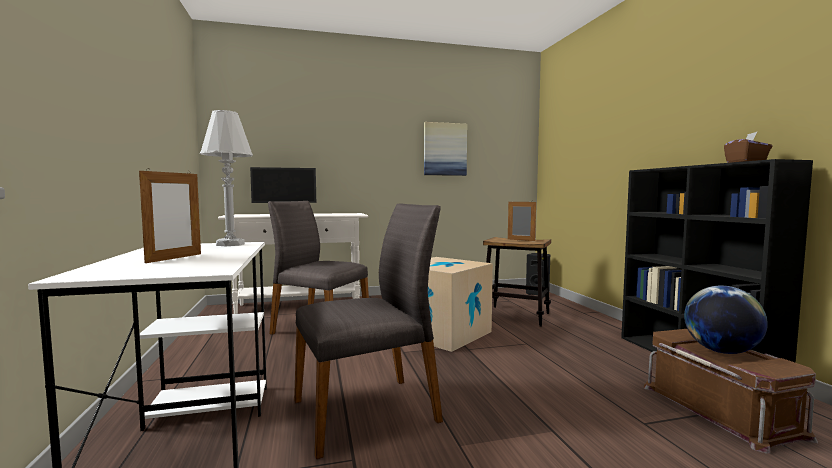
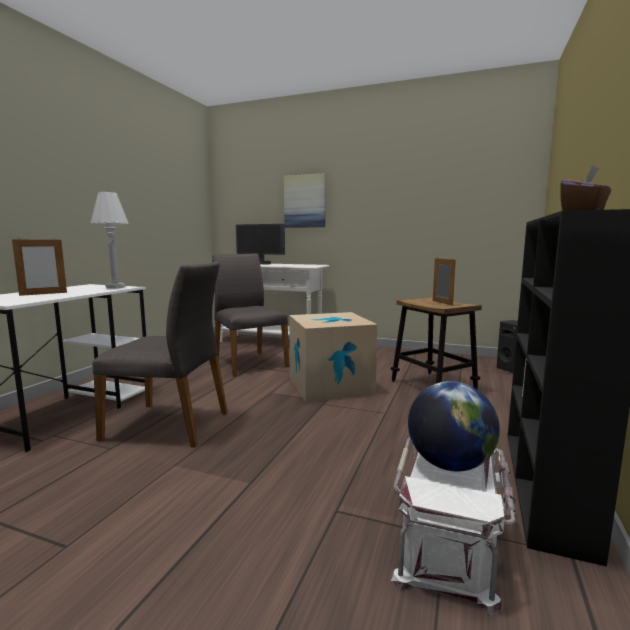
camera: 35 degrees right, 5 degrees up
(445, 149) = (418, 198): picture -> picture (305, 201)
(721, 410) = (450, 536): brown storage box -> white storage box

